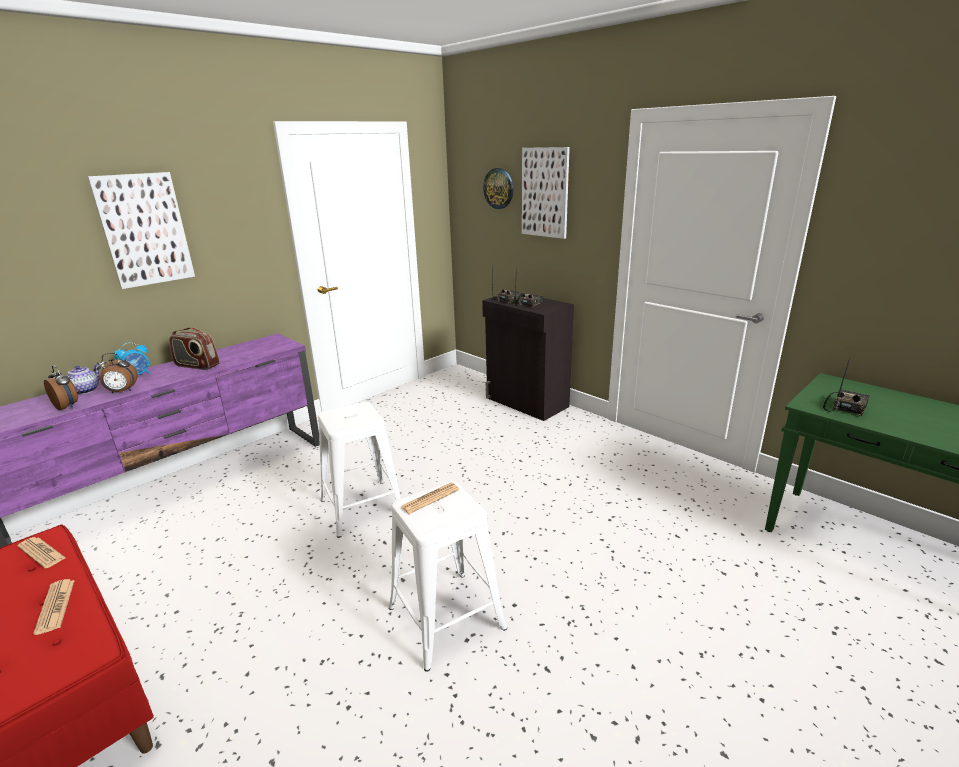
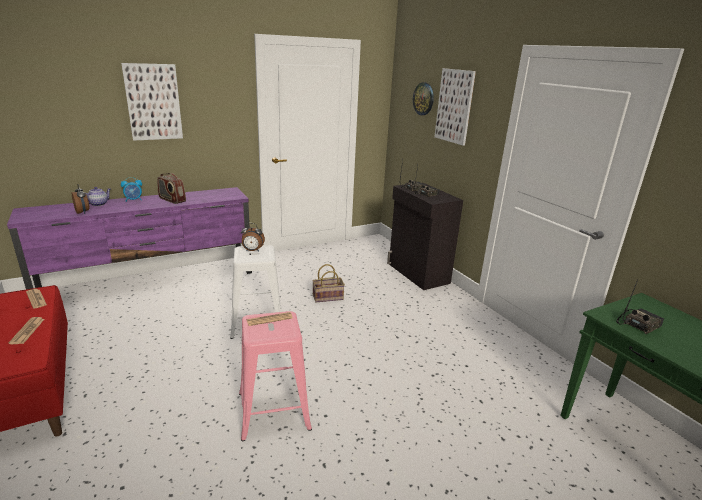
camera: 15 degrees right, 0 degrees up
(122, 391) = (118, 208): alarm clock -> alarm clock (252, 250)
(436, 453) = (328, 297): none -> basket
(446, 617) = (274, 410): white stool -> pink stool

